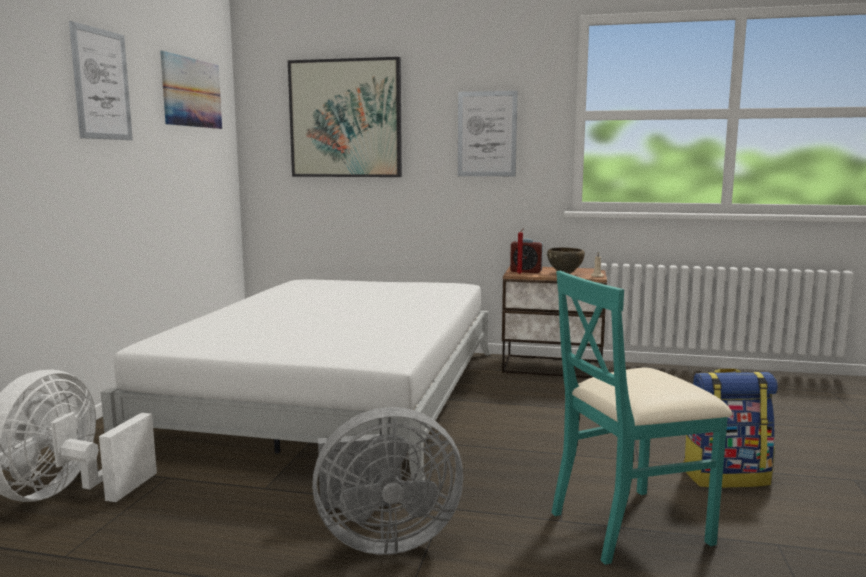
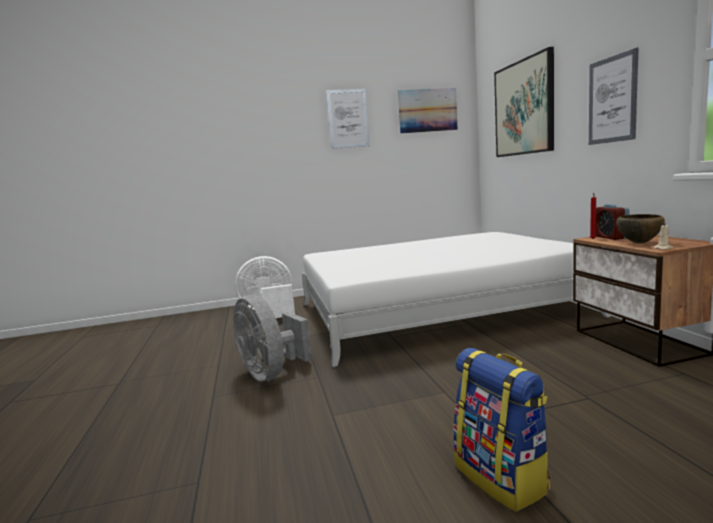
camera: 65 degrees right, 0 degrees up
(630, 525) = (347, 442): turquoise chair -> none

